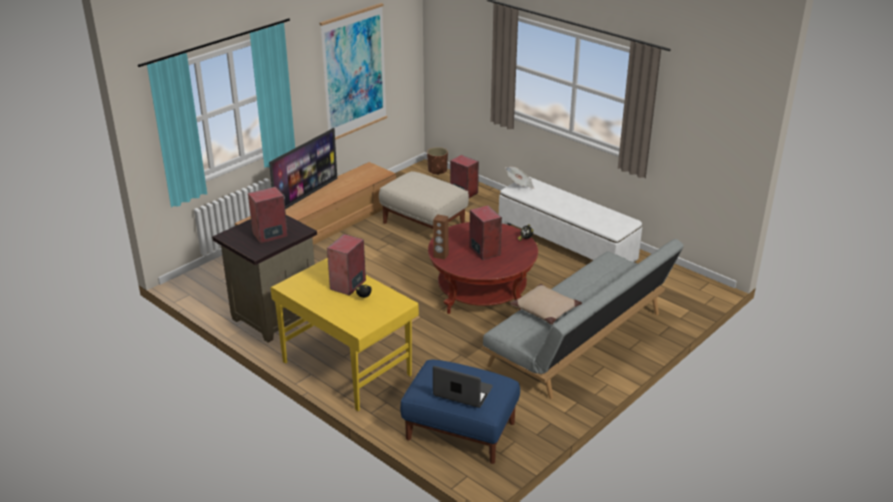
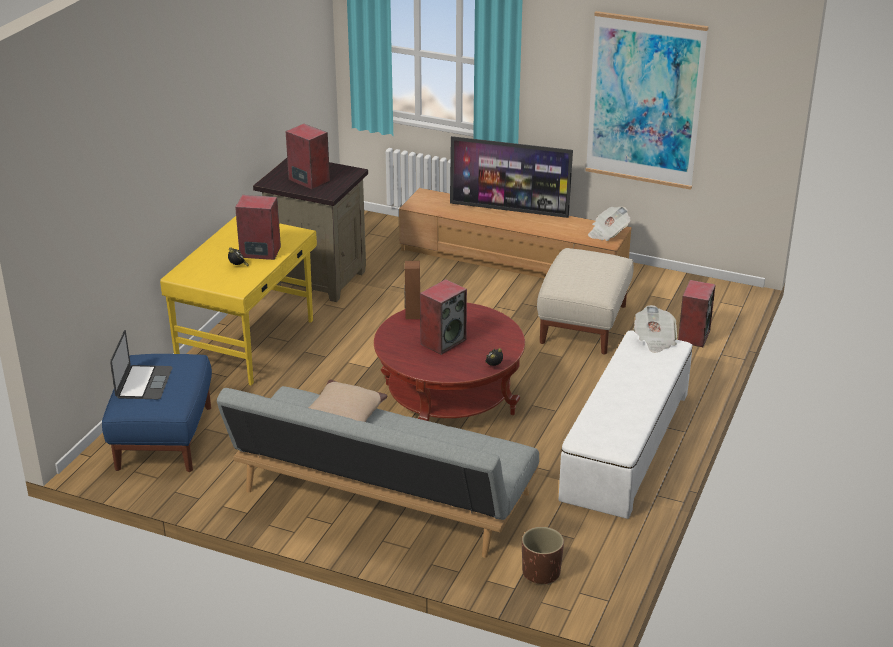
camera: 70 degrees right, 0 degrees up
(371, 171) = (607, 233): none -> newspaper
(437, 170) = (736, 304): brown planter -> brown planter (540, 572)

